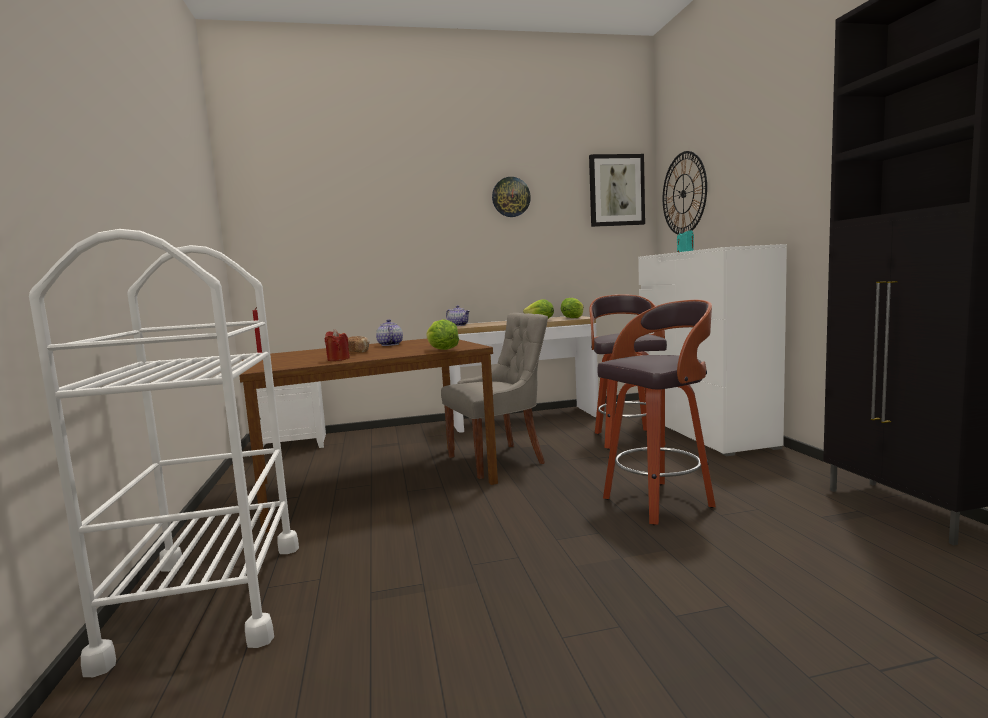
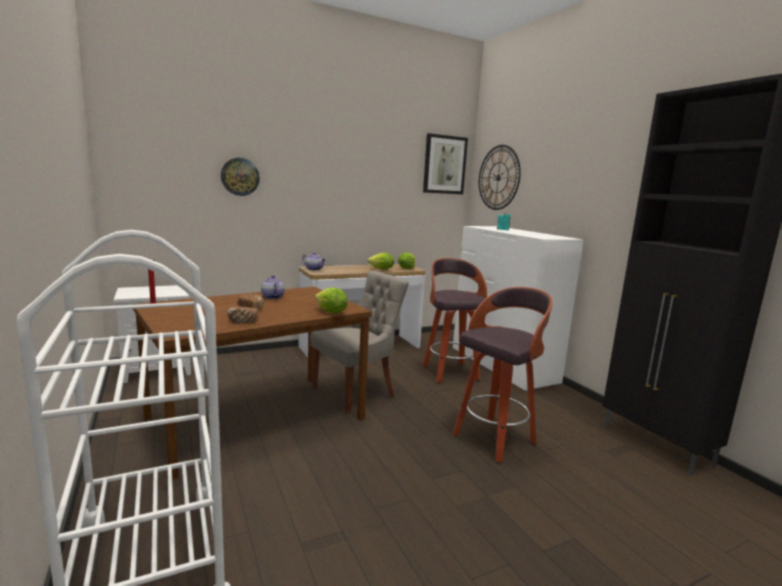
camera: 15 degrees left, 5 degrees up
(338, 359) = (243, 321): red candle -> bread
(511, 197) = (362, 161): wall clock -> wall clock (240, 177)

